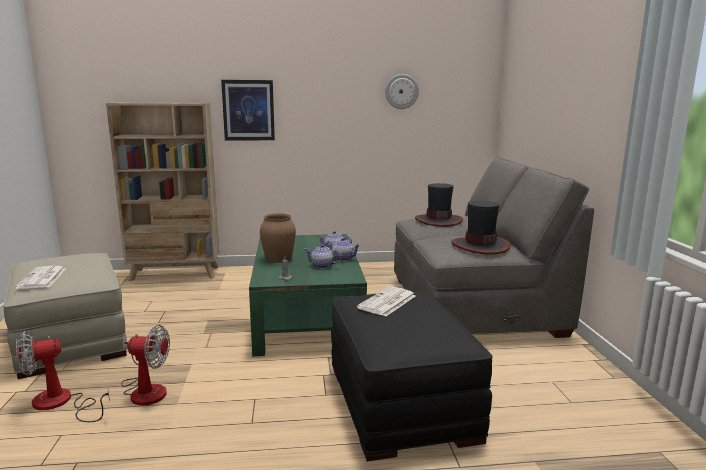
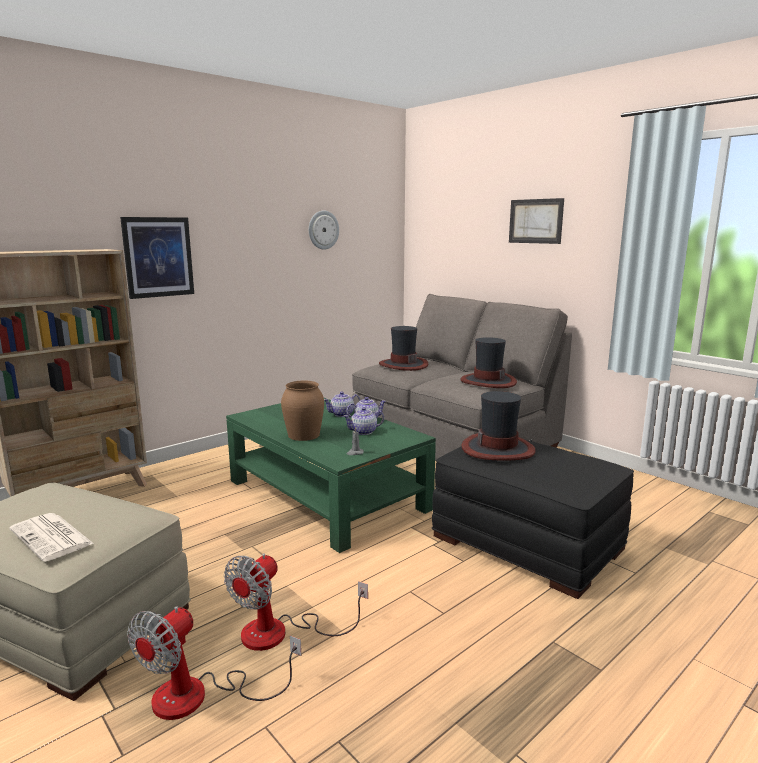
camera: 35 degrees left, 0 degrees up
(145, 389) = (281, 633): fan -> fan turned 150 degrees clockwise
(387, 302) = (498, 449): newspaper -> hat
(581, 81) = (535, 221): none -> picture

